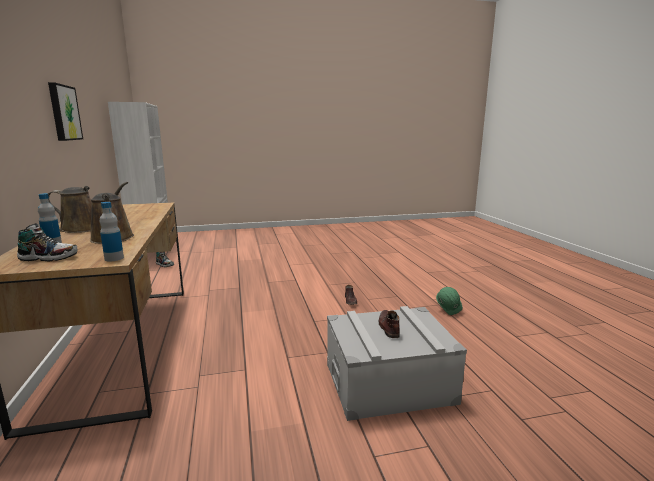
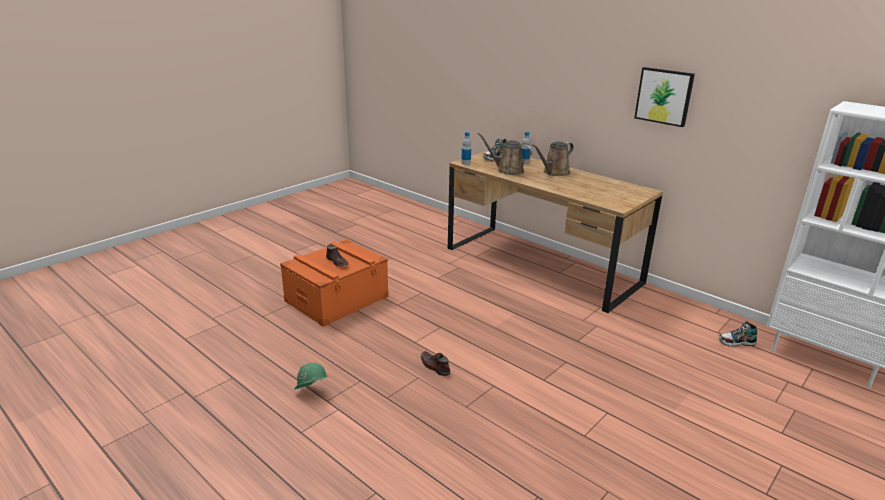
camera: 145 degrees right, 10 degrees up
(388, 383) = (337, 298): grey storage box -> orange storage box

